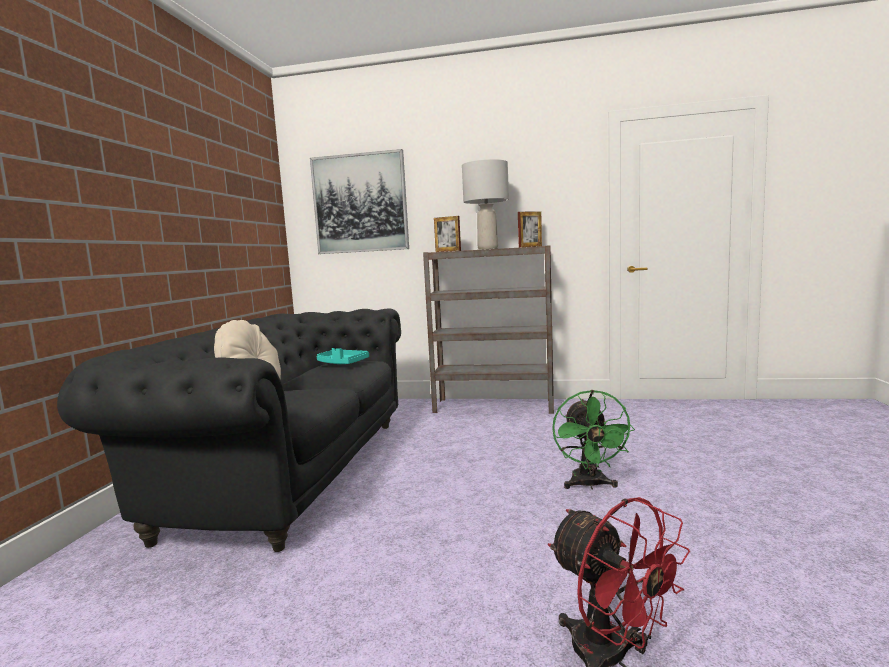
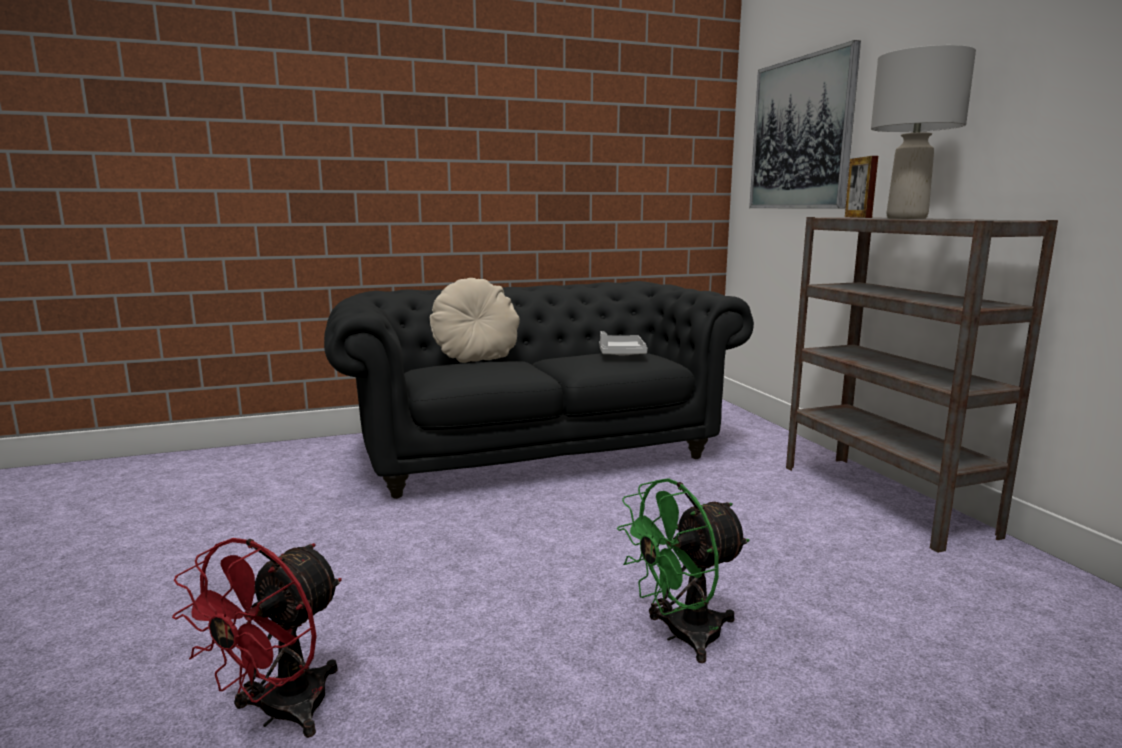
camera: 60 degrees right, 5 degrees up
(341, 363) = (621, 353): turquoise tray -> grey tray
(530, 246) = (991, 219): picture frame -> none

